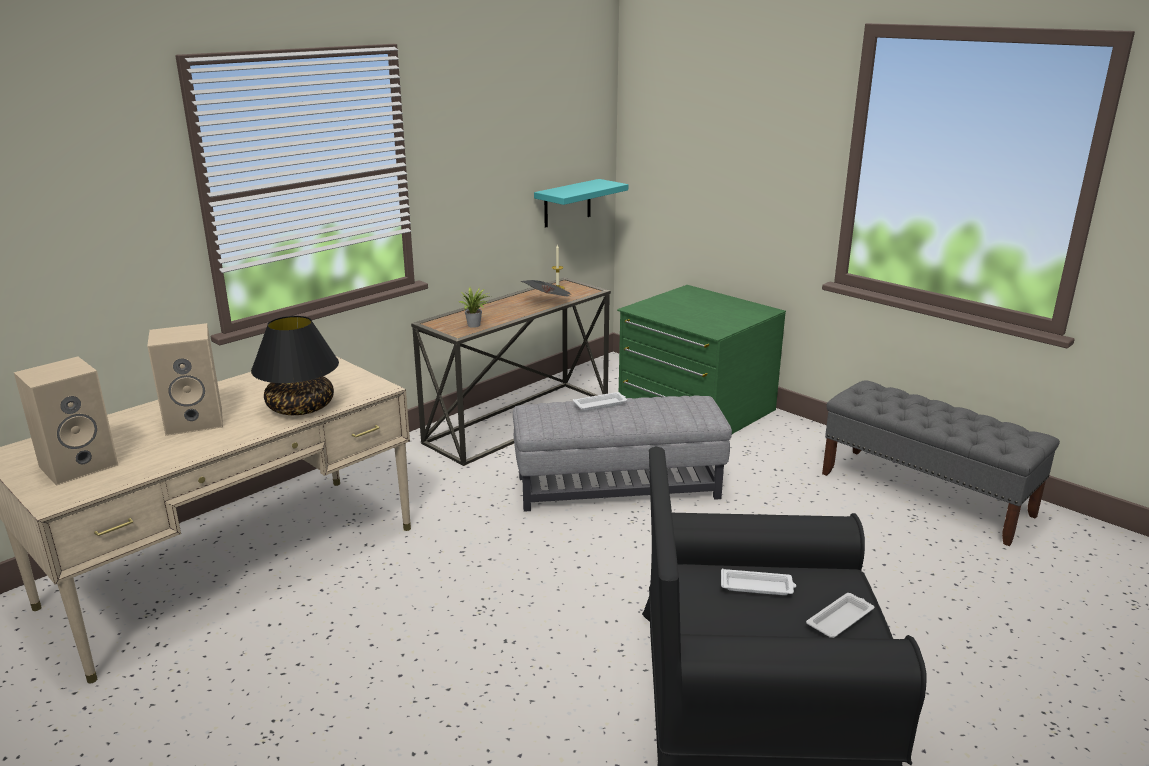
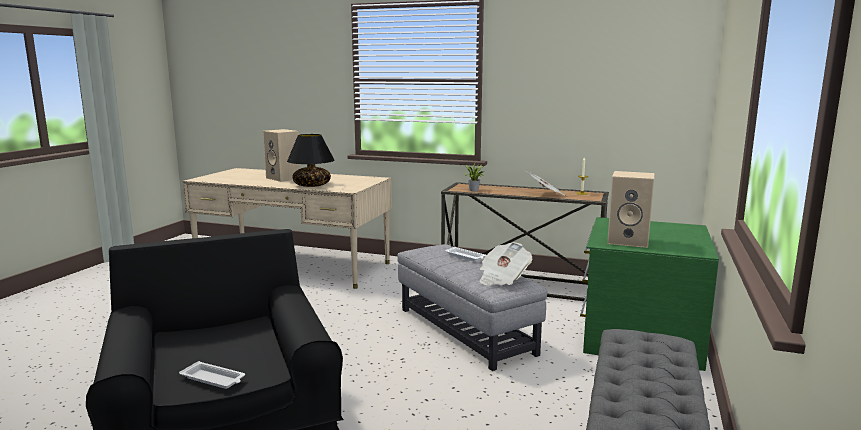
camera: 65 degrees right, 10 degrees down
(80, 465) = (231, 176): beige speaker -> beige speaker (629, 241)
(567, 203) = (641, 135): turquoise shelf -> none
(685, 405) = (502, 278): none -> newspaper
(757, 586) = (249, 344): white tray -> none

